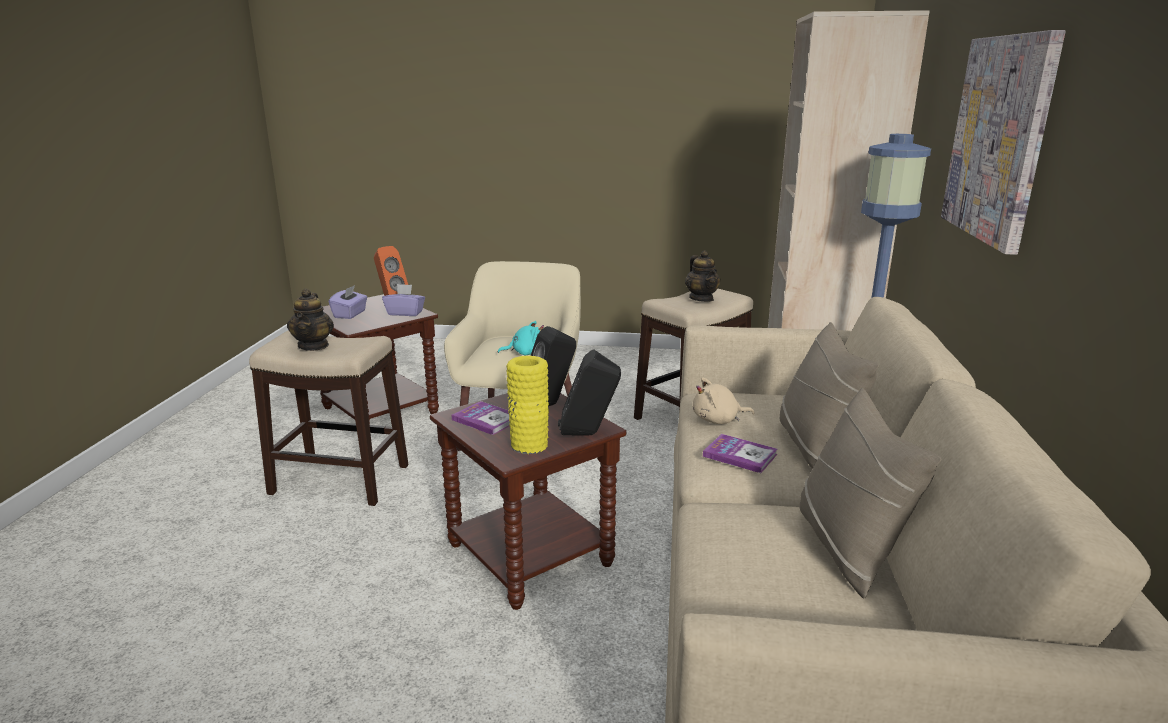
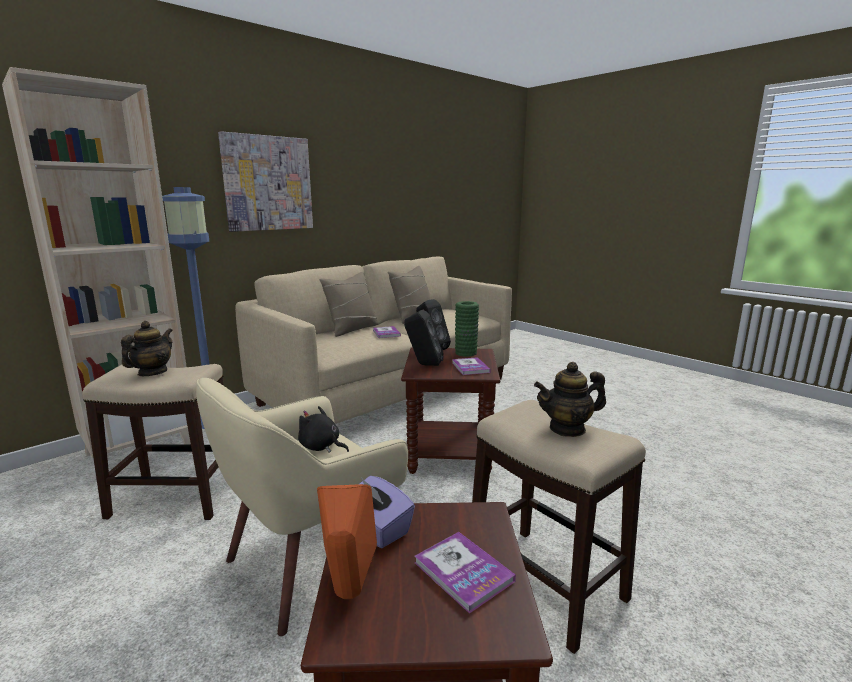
camera: 140 degrees left, 5 degrees down
(314, 346) = (567, 429): teapot -> teapot turned 135 degrees counterclockwise
(350, 314) = (463, 572): purple tissue box -> book
(526, 353) = (321, 447): turquoise plush toy -> black plush toy
(529, 445) = (466, 353): yellow vase -> green vase
(718, 420) = (359, 343): beige plush toy -> none

